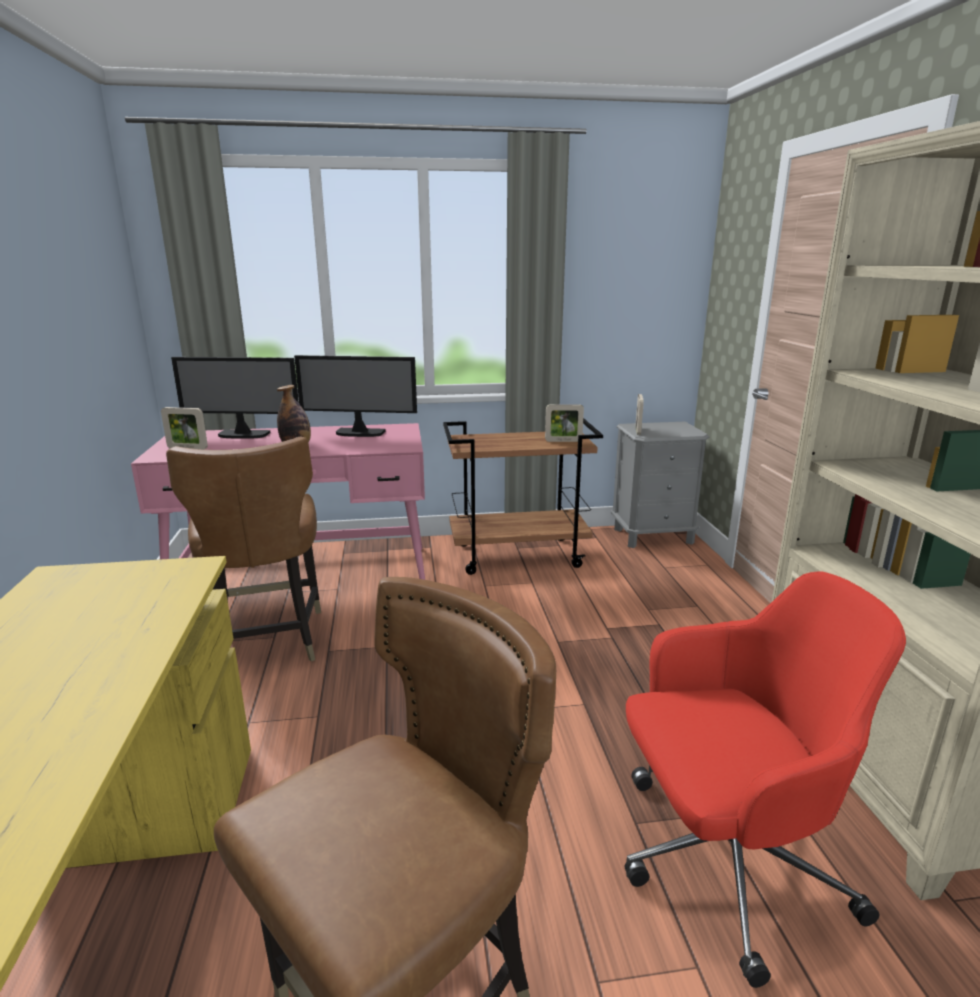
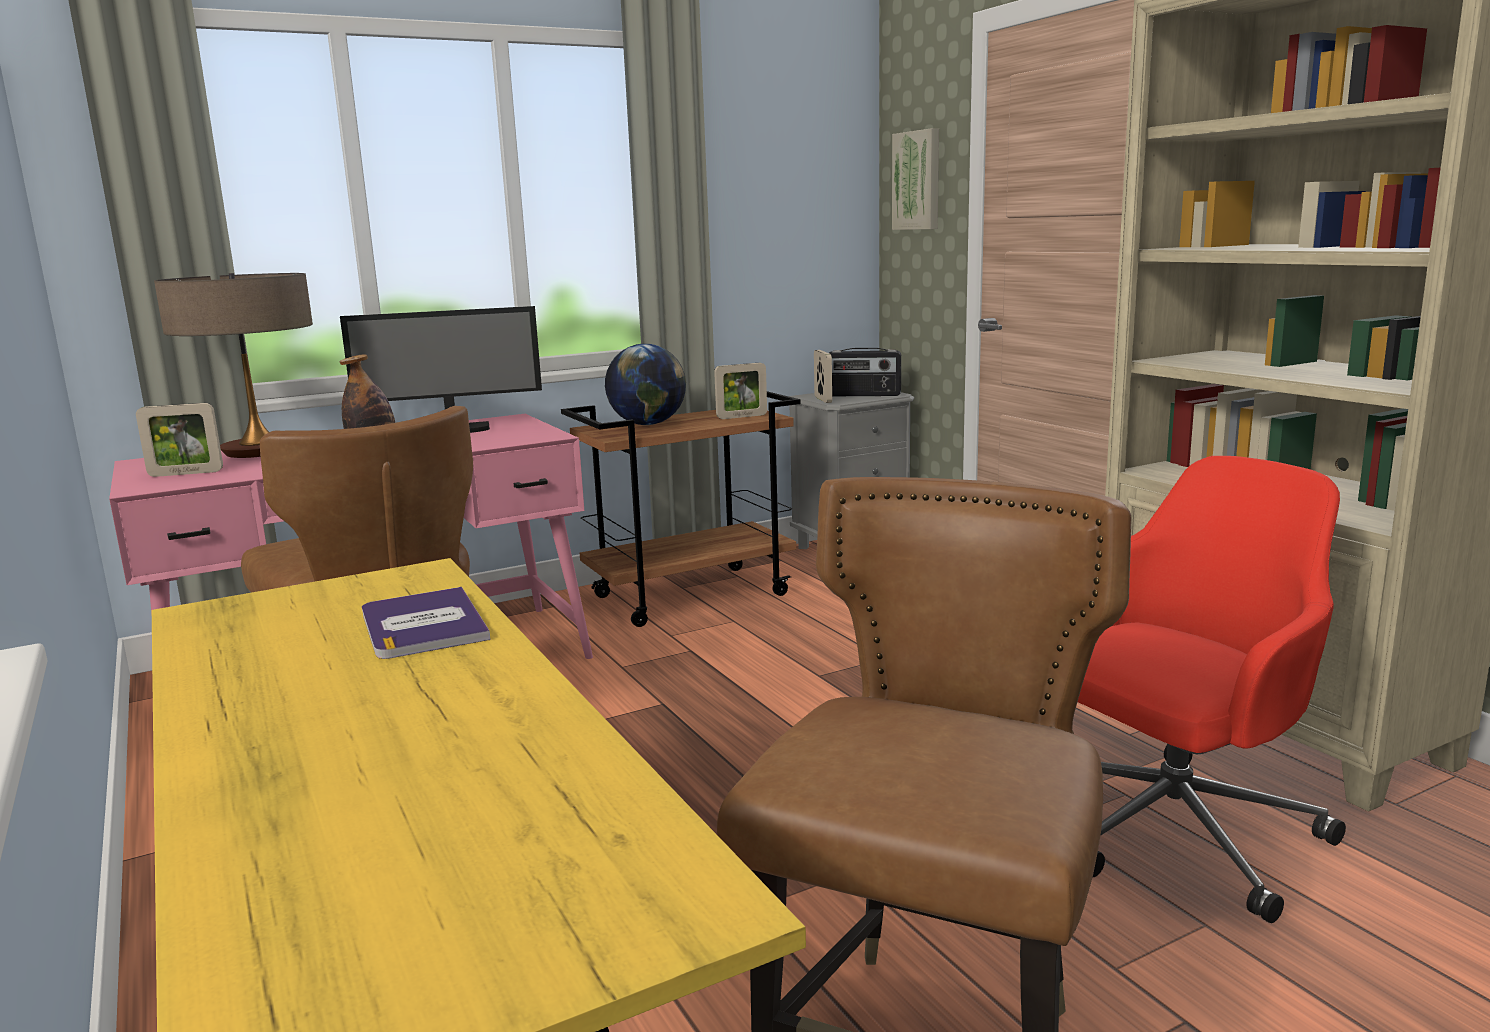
camera: 20 degrees left, 5 degrees down
(137, 619) = (423, 625): none -> book
(243, 435) = (259, 451): monitor -> table lamp
(496, 439) = (647, 424): none -> globe
(671, 430) = (863, 395): none -> radio
(733, 273) = (918, 180): none -> picture

